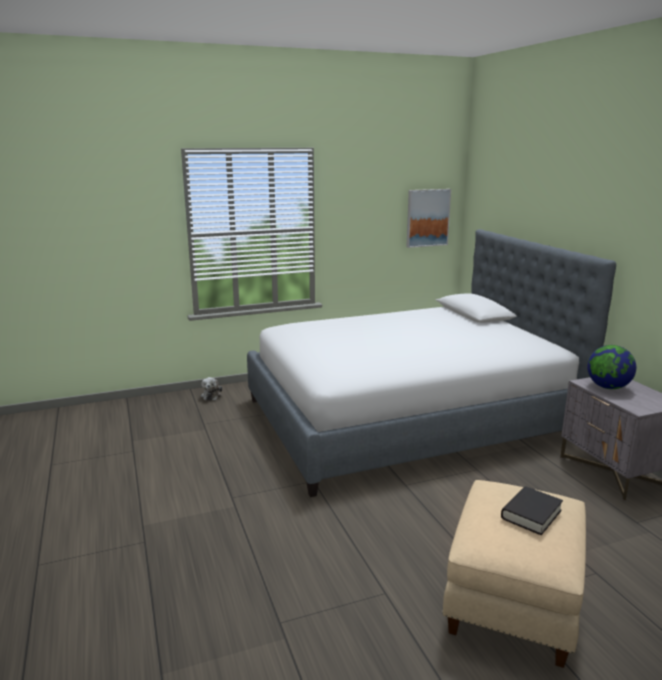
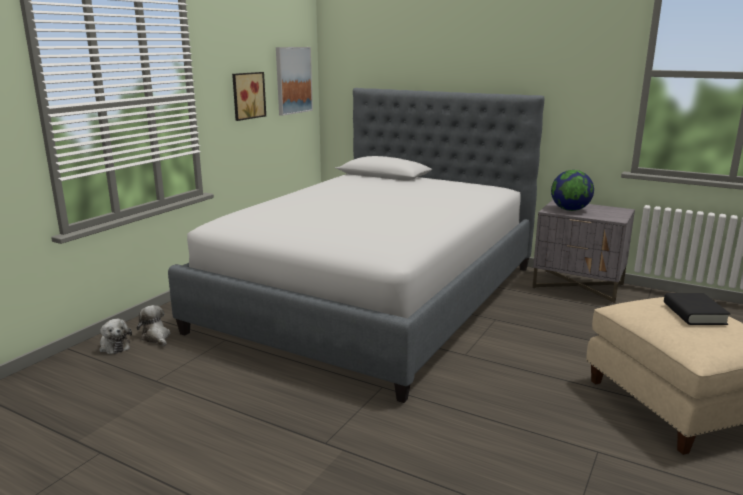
camera: 40 degrees left, 0 degrees up
(237, 398) = (156, 337): none -> plush toy
(371, 229) = (247, 95): none -> picture

